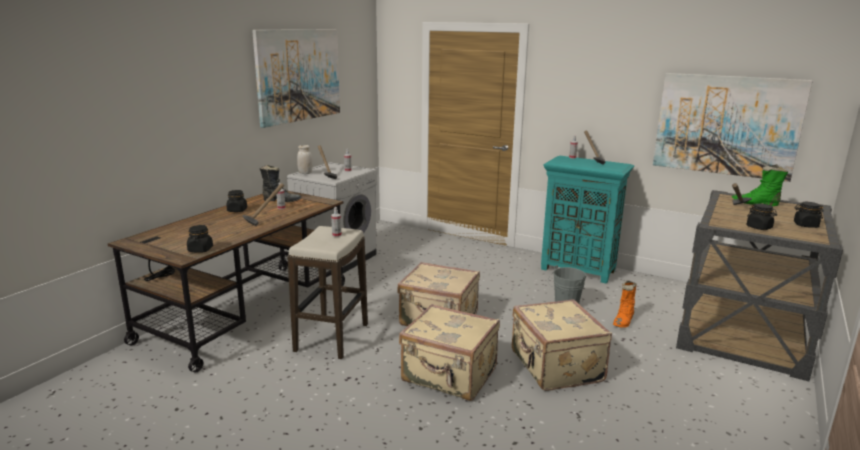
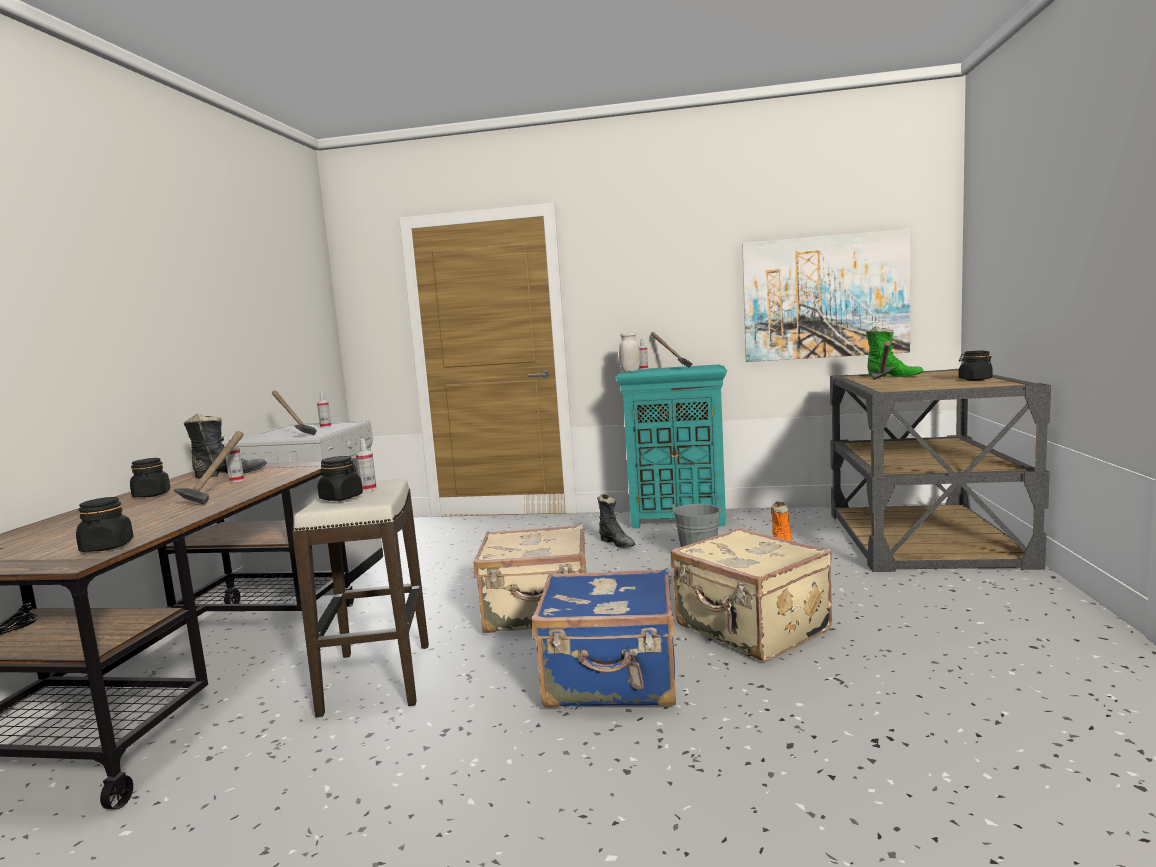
camera: 20 degrees left, 10 degrees down
(299, 75) = (227, 284): picture -> none
(305, 173) = (256, 436): white jar -> white jar (630, 371)
(449, 375) = (612, 680): beige suitcase -> blue suitcase
(522, 280) = (617, 543): none -> black boot
(755, 203) = (893, 376): green boot -> green boot turned 135 degrees counterclockwise
(759, 227) = (935, 386): black jar -> black jar (341, 498)

